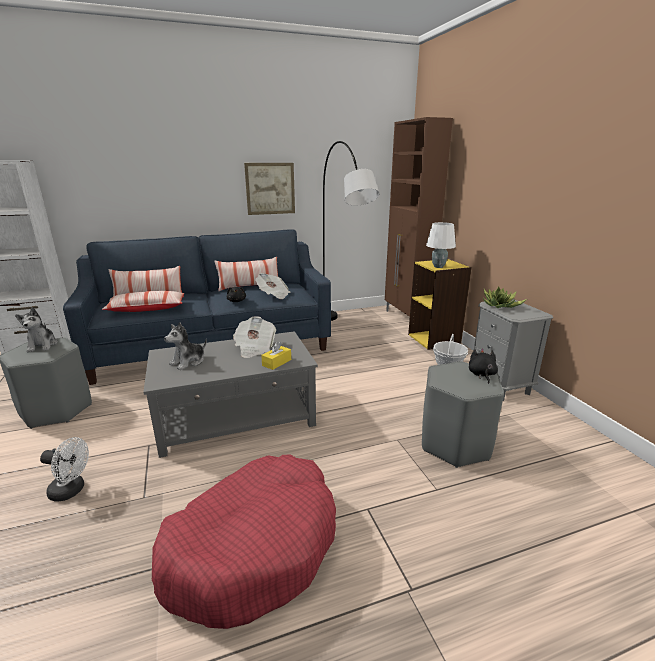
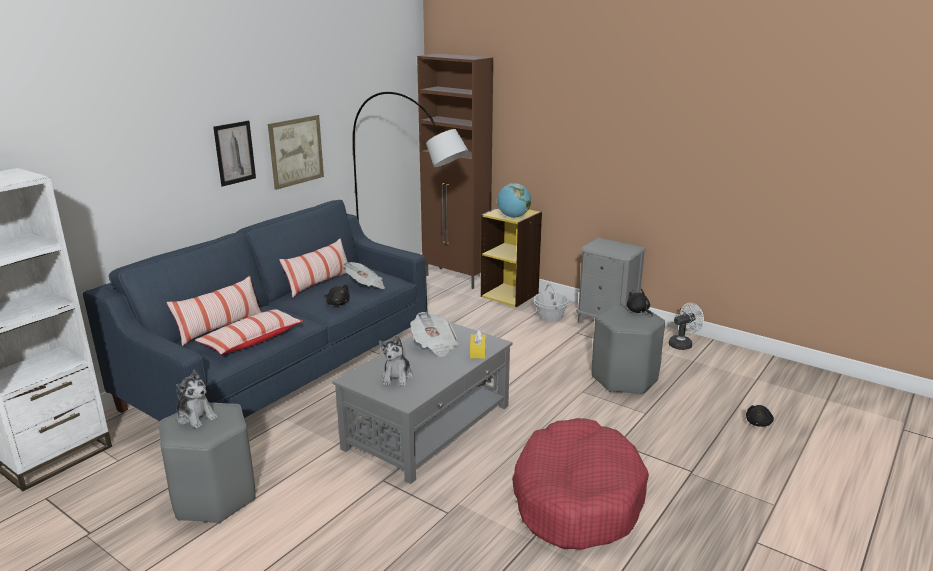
camera: 35 degrees left, 0 degrees up
(72, 490) = (374, 539): white fan -> white fan (683, 344)
(212, 180) = (234, 153): none -> picture
(438, 266) = (513, 217): white table lamp -> globe
(500, 306) = (601, 248): potted plant -> none
(577, 572) = (758, 423): none -> black plush toy

